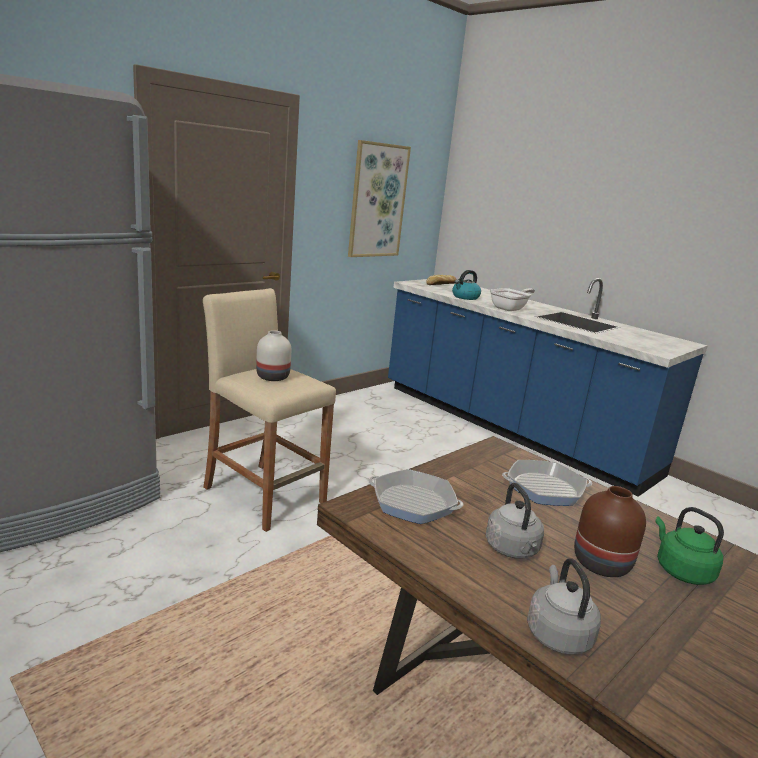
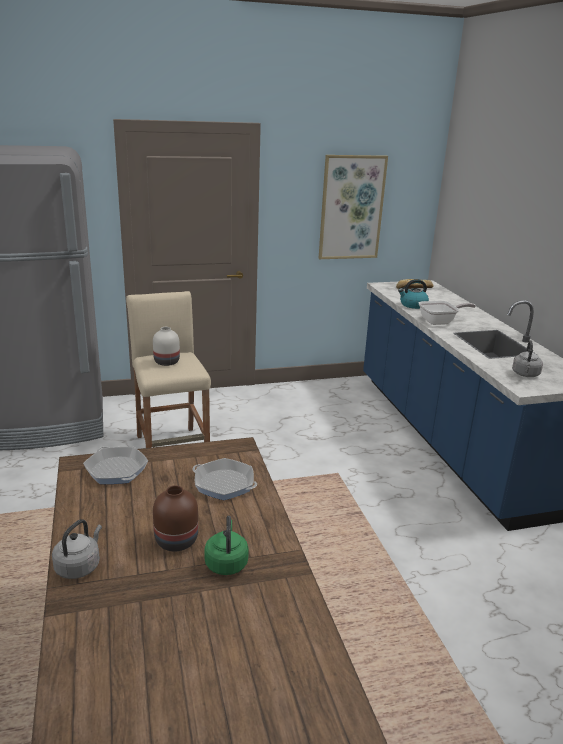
camera: 30 degrees right, 5 degrees up
(512, 550) = (131, 515): grey kettle -> grey kettle (525, 375)

